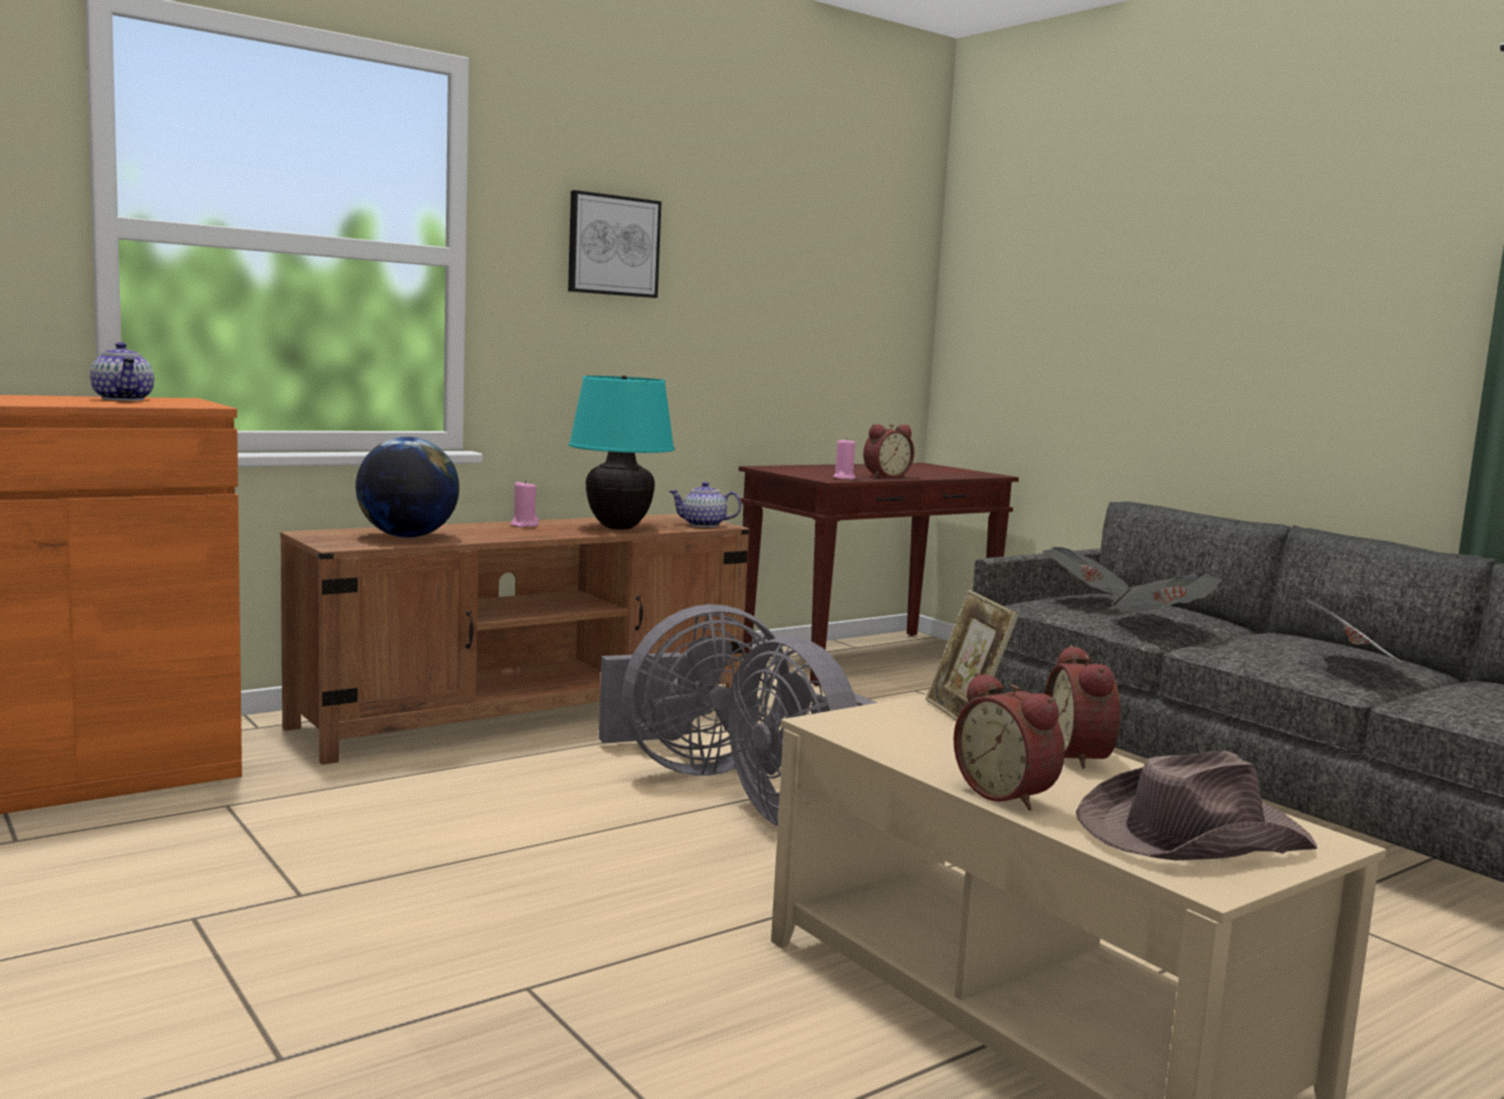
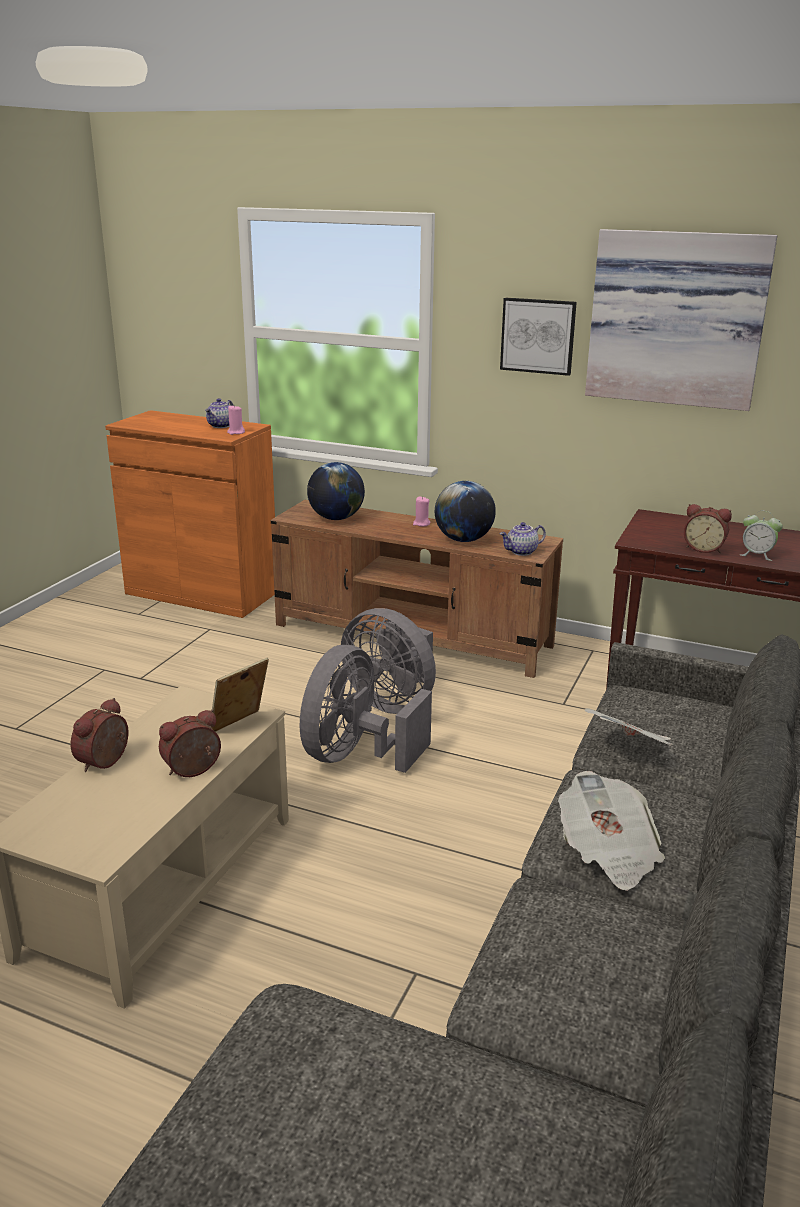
camera: 60 degrees right, 15 degrees up
(619, 527) = (463, 540): turquoise table lamp -> globe
(703, 525) = (521, 552): teapot -> teapot turned 90 degrees counterclockwise
(760, 228) = (676, 319): none -> picture
(844, 478) = (653, 542): pink candle -> pink candle (236, 432)
(924, 475) = (757, 555): none -> alarm clock
(1091, 600) = (665, 710): newspaper -> none
(1190, 835) = (80, 819): brown hat -> none

